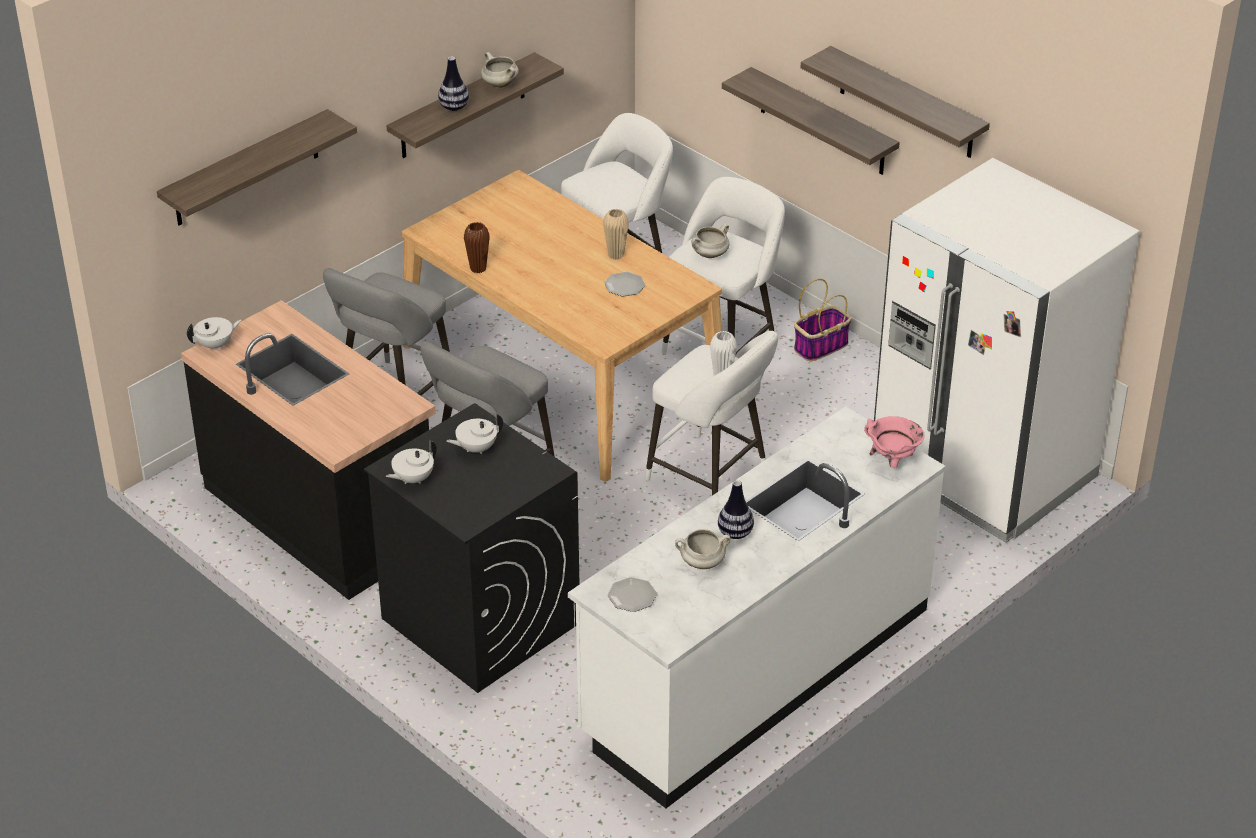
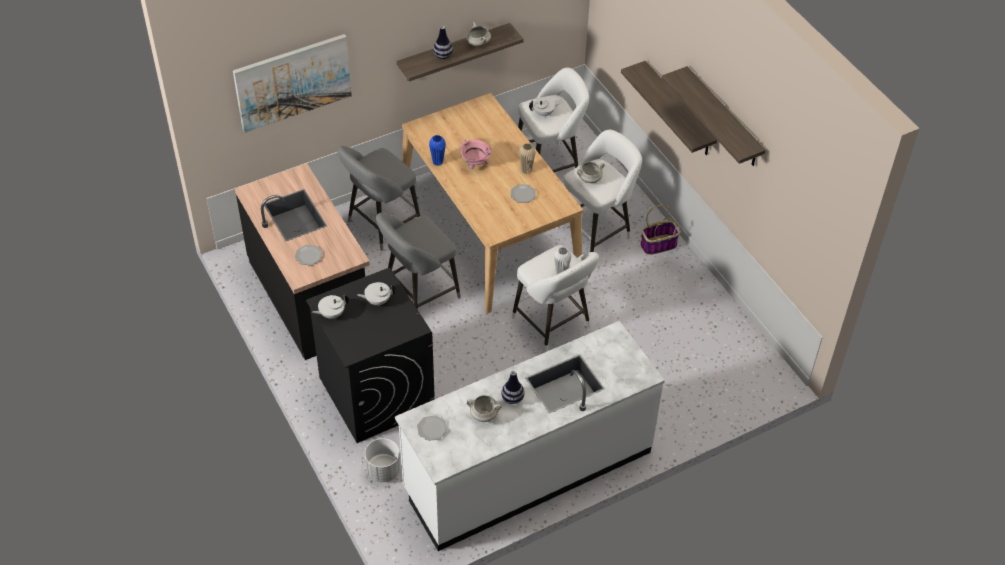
camera: 15 degrees right, 10 degrees up
(216, 345) = (256, 187): white teapot -> white teapot (544, 113)
(246, 169) = (293, 82): shelf -> picture
(338, 417) = (308, 256): none -> plate
(478, 268) = (437, 162): brown vase -> blue vase
(534, 720) = (383, 470): none -> white planter
(892, 461) = (632, 369): pink cooking pot -> pink cooking pot (475, 165)
(983, 471) = (726, 360): white fridge -> none

